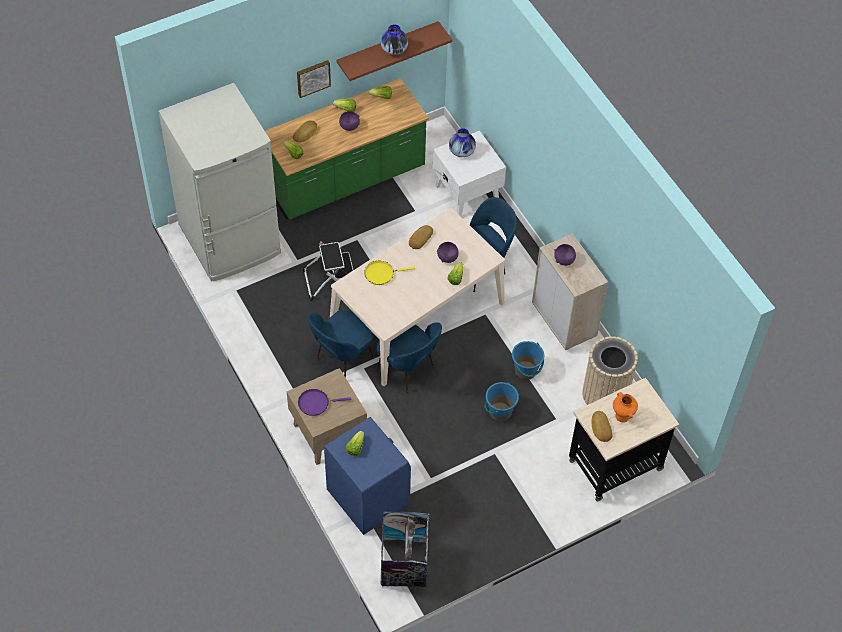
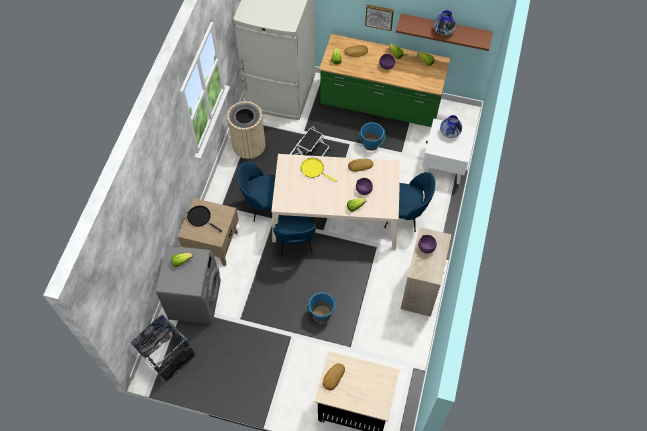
camera: 45 degrees right, 5 degrees up
(316, 403) = (200, 218): purple frying pan -> black frying pan
(369, 495) = (196, 299): blue washing machine -> grey washing machine
(526, 370) = (364, 301): blue bucket -> blue bucket (371, 144)
(605, 394) = (398, 357): beige trash can -> beige trash can (249, 145)
(622, 416) = (356, 382): orange vase -> none

